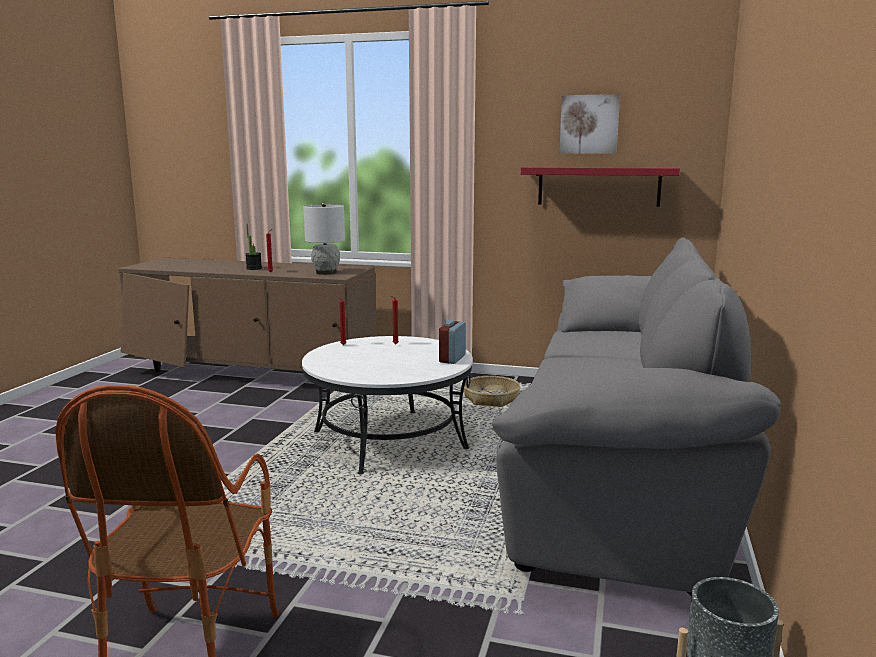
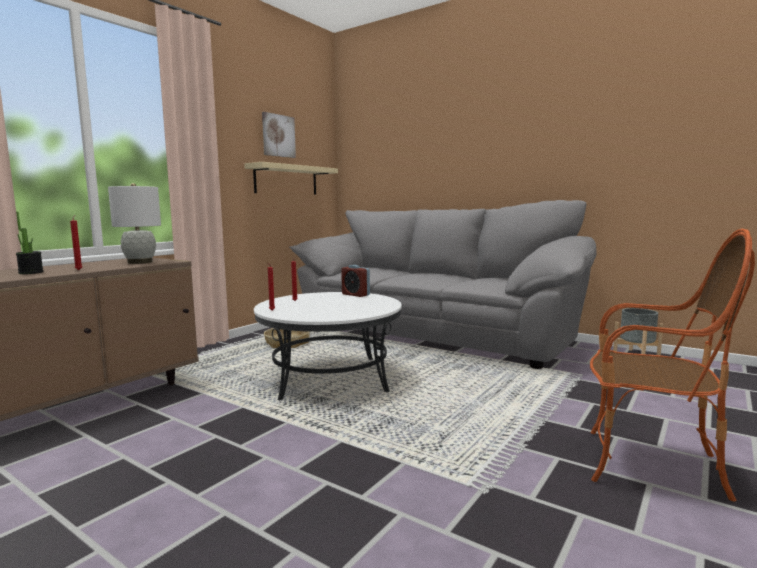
camera: 70 degrees left, 5 degrees down
(598, 186) = (286, 180): red shelf -> beige shelf

